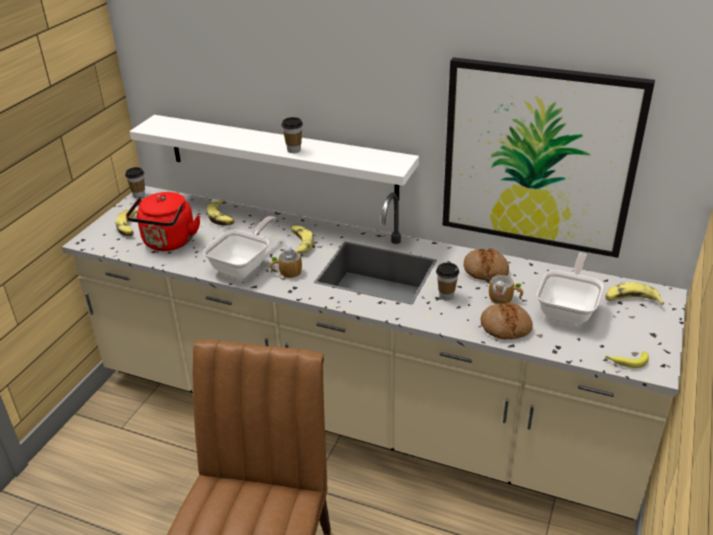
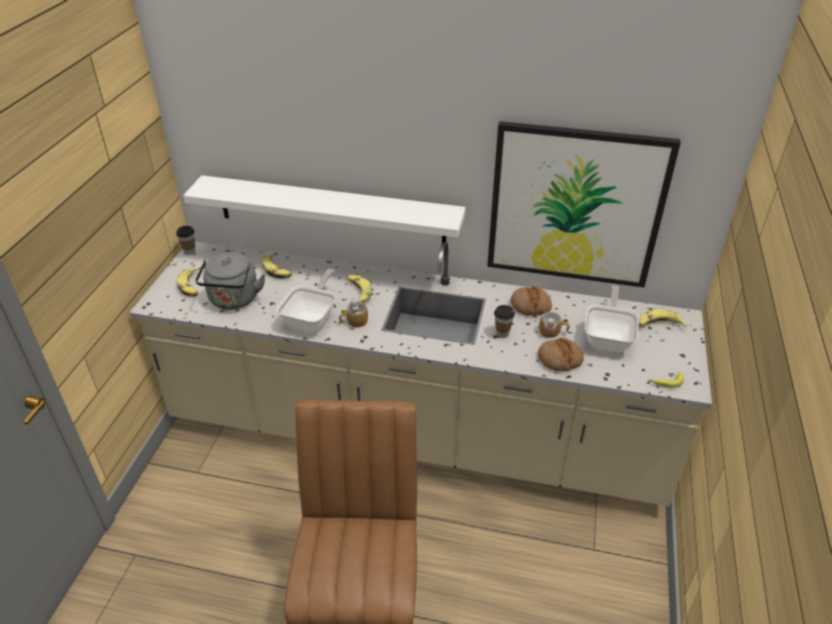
camera: 10 degrees left, 5 degrees up
(168, 243) = (233, 300): red kettle -> grey kettle
(294, 150) = (349, 207): cup -> none

